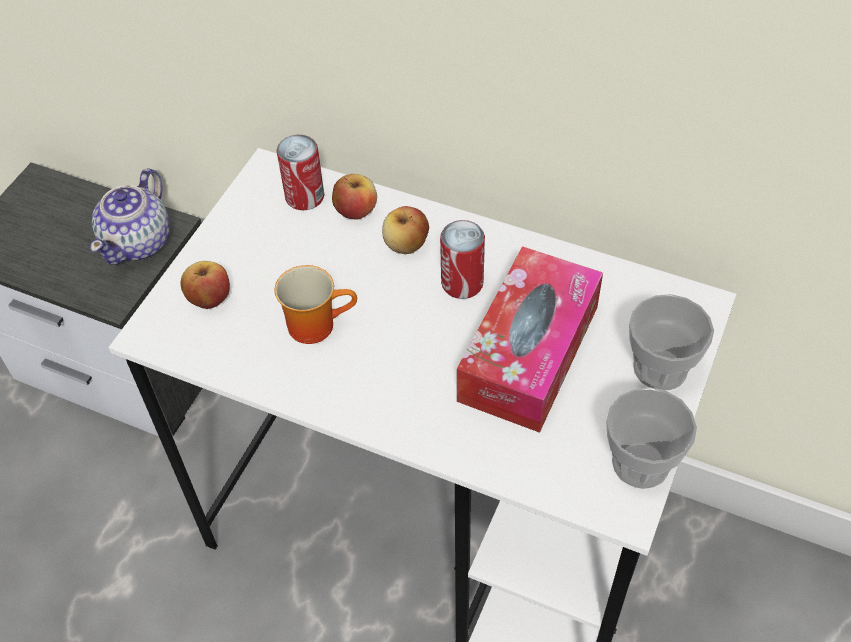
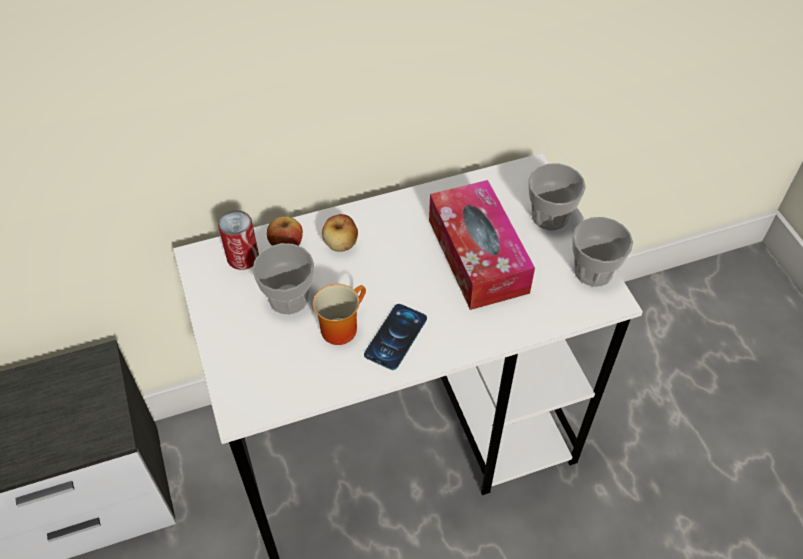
camera: 45 degrees left, 0 degrees up
(139, 242) = (87, 386): teapot -> none
(209, 298) = (254, 361): apple -> none
(301, 263) = (288, 298): none -> cup
(354, 372) = (396, 337): none -> phone
(462, 283) = (398, 243): can -> none

